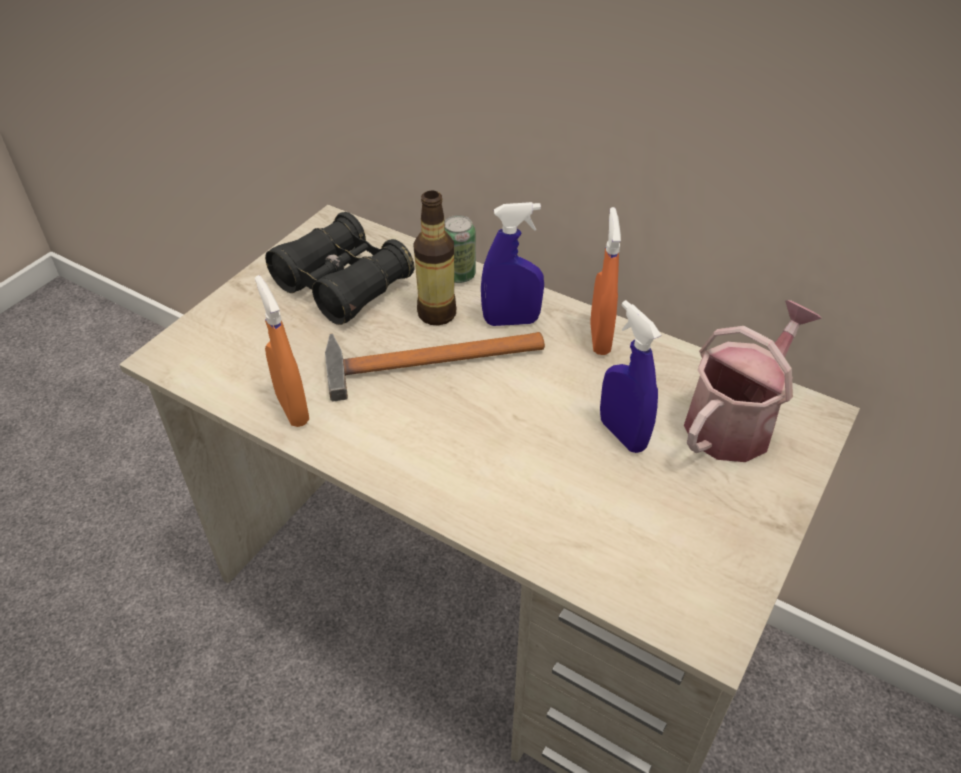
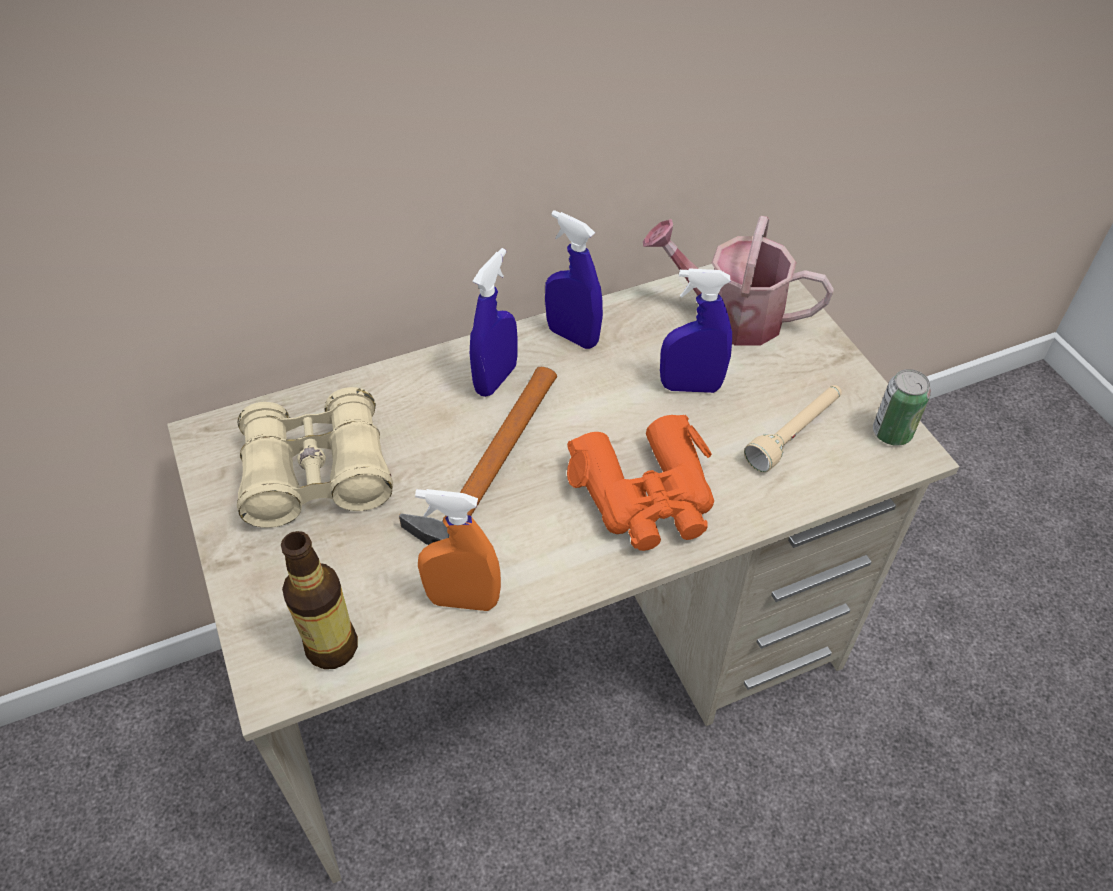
camera: 55 degrees left, 5 degrees up
(342, 284) = (317, 474): black binoculars -> beige binoculars
(436, 314) = (435, 425): bottle -> bottle (332, 647)
(459, 275) = (397, 380): can -> can (891, 433)
(476, 463) = (646, 496): none -> orange binoculars
(600, 338) = (572, 336): orange spray bottle -> blue spray bottle
(641, 532) = (794, 434): none -> beige flashlight
(735, 420) = (729, 315): watering can -> watering can turned 60 degrees counterclockwise

